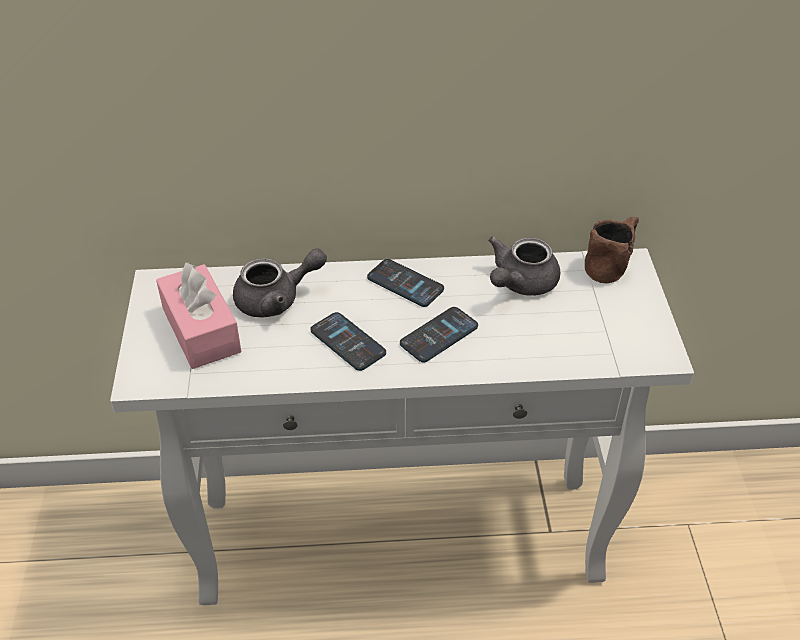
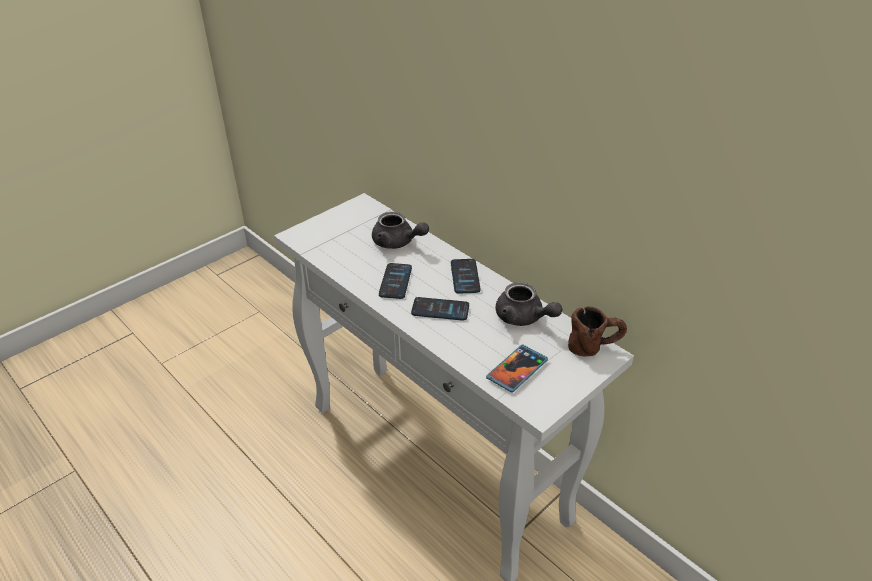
camera: 50 degrees right, 5 degrees down
(201, 330) = (347, 233): pink tissue box -> none
(520, 283) = (523, 318): grey teapot -> grey teapot turned 135 degrees counterclockwise
(592, 336) = (517, 370): none -> phone

